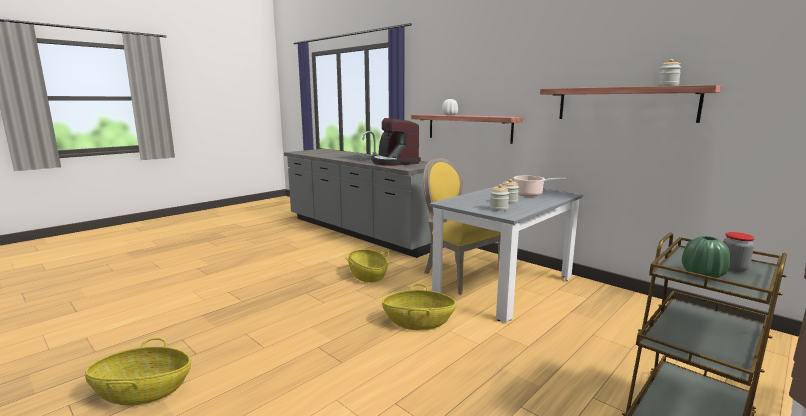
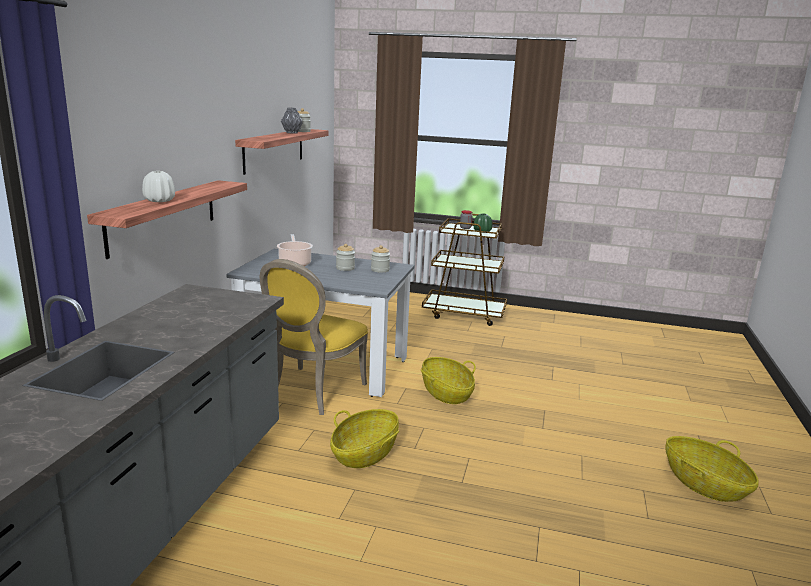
camera: 120 degrees left, 5 degrees up
(394, 162) = (187, 319): coffee machine -> none
(638, 86) = (291, 133): none -> grey vase

